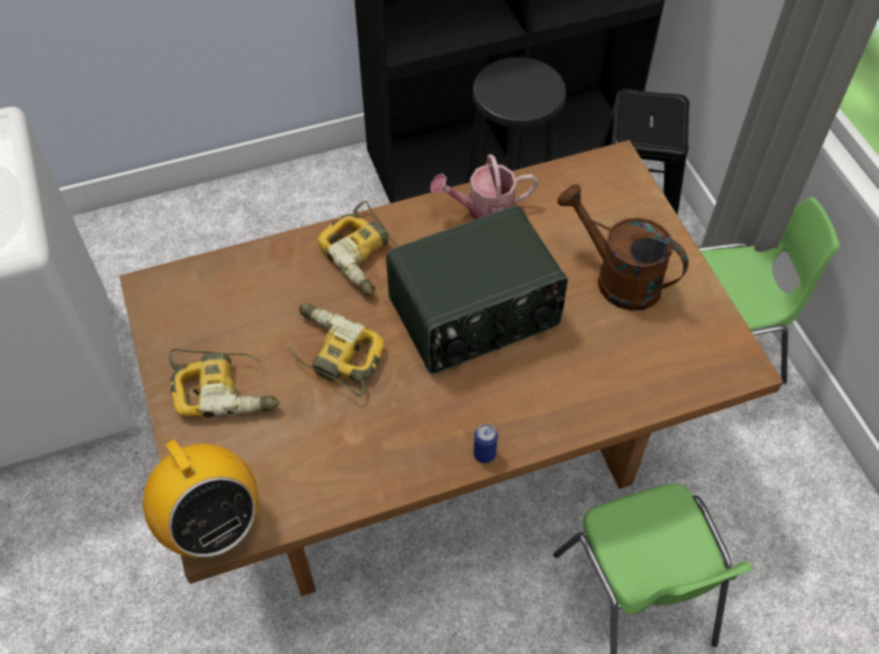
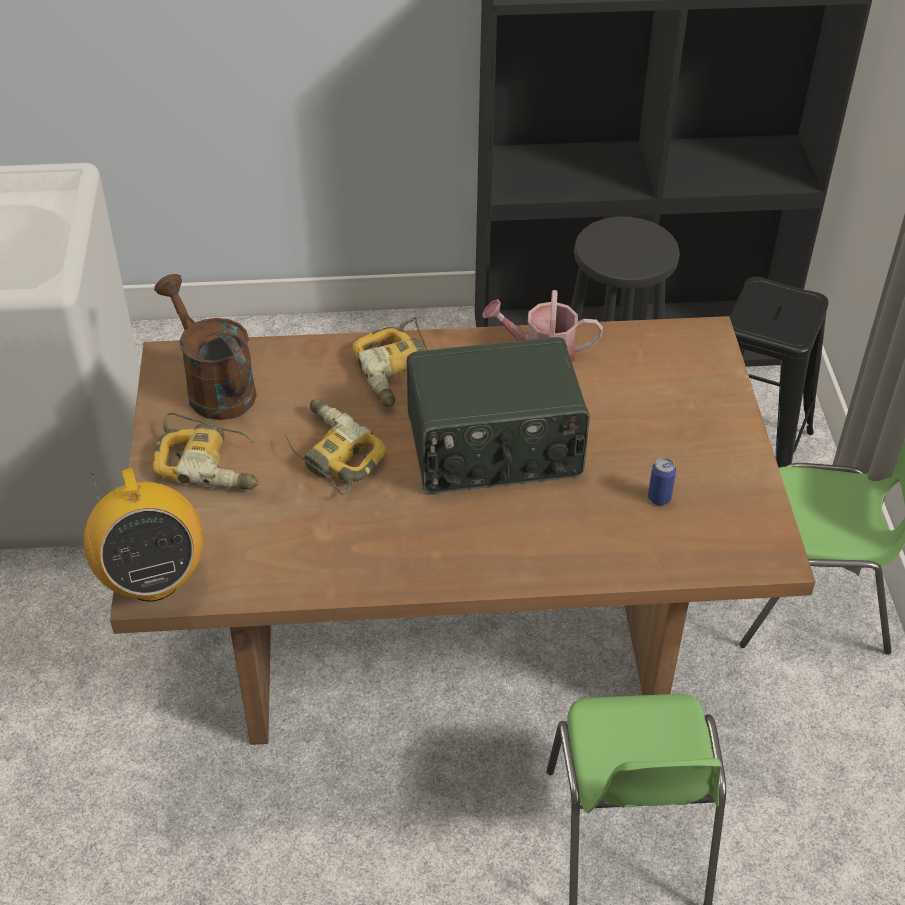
camera: 15 degrees right, 10 degrees down
(484, 454) = (455, 579): can -> can (659, 498)
(617, 278) = (664, 445): brown watering can -> brown watering can (214, 387)

